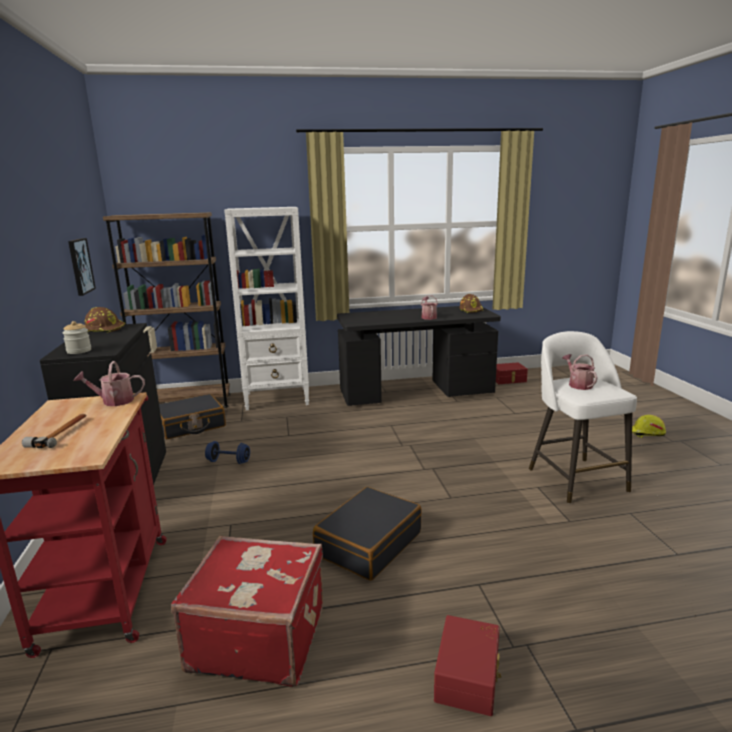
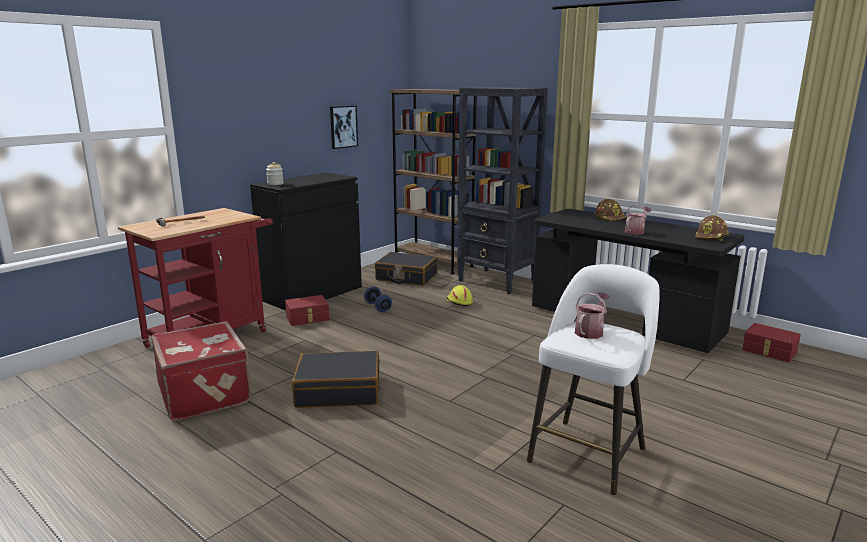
camera: 50 degrees right, 0 degrees up
(105, 329) = (328, 175): brown hard hat -> brown hard hat (610, 218)
(114, 401) = (237, 216): watering can -> none
(277, 399) = (497, 281): white bookcase -> black bookcase
(469, 676) = (227, 478): red storage box -> red storage box (308, 318)
(646, 433) = (808, 477): yellow hard hat -> yellow hard hat (459, 302)

